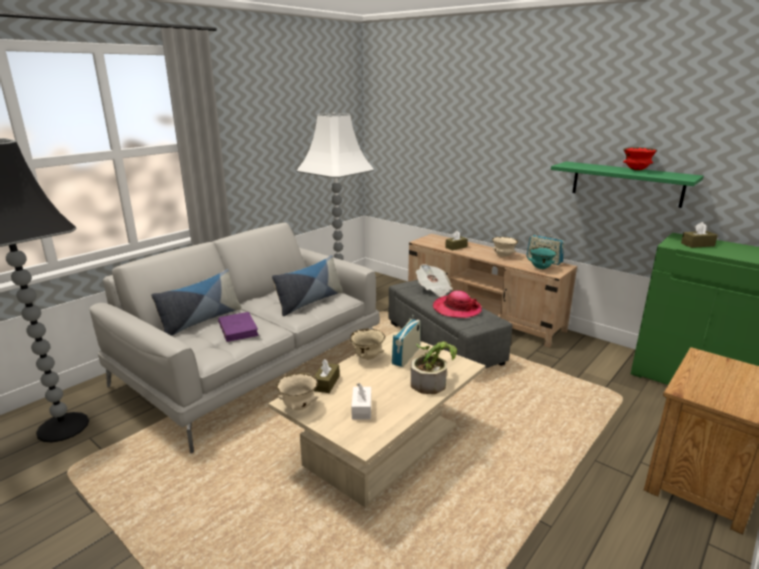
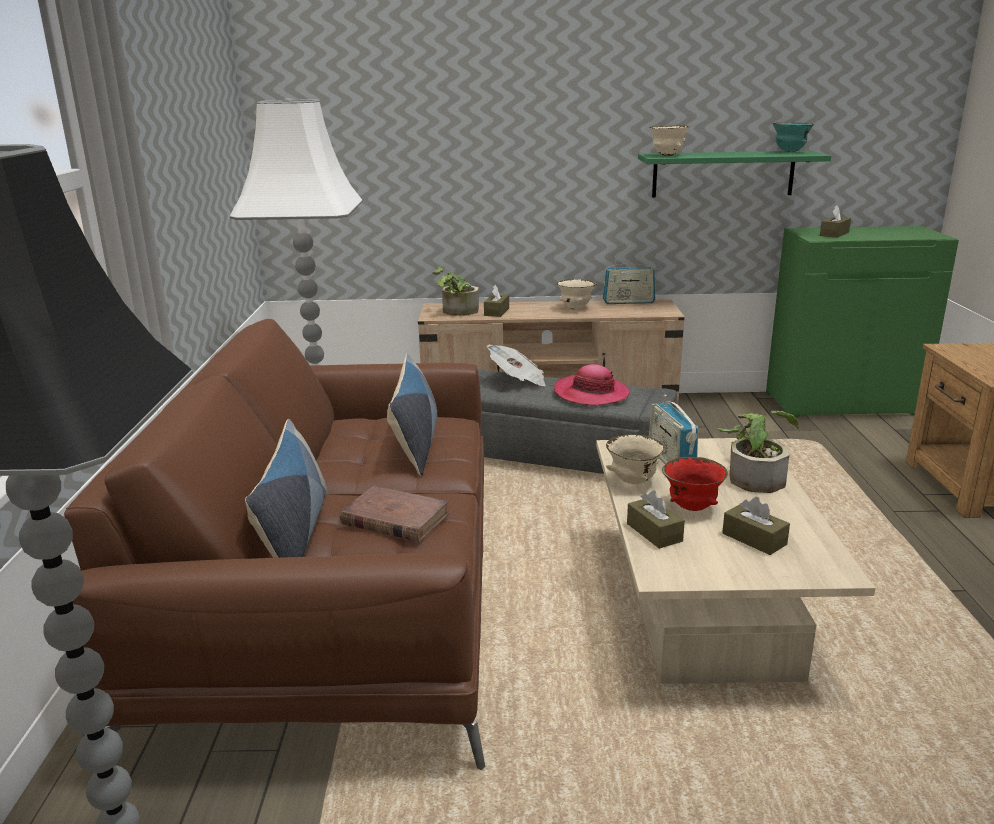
camera: 40 degrees left, 0 degrees up
(238, 329) = (394, 519): purple book -> brown book
(253, 364) = (342, 598): grey sofa -> brown sofa
(299, 407) = (686, 574): beige bowl -> beige bowl (667, 155)
(361, 409) = (754, 539): white tissue box -> brown tissue box
(436, 242) = (456, 312): none -> potted plant
(540, 268) = (644, 311): turquoise bowl -> turquoise bowl (789, 152)
(636, 170) = (742, 152): red bowl -> red bowl (691, 507)

